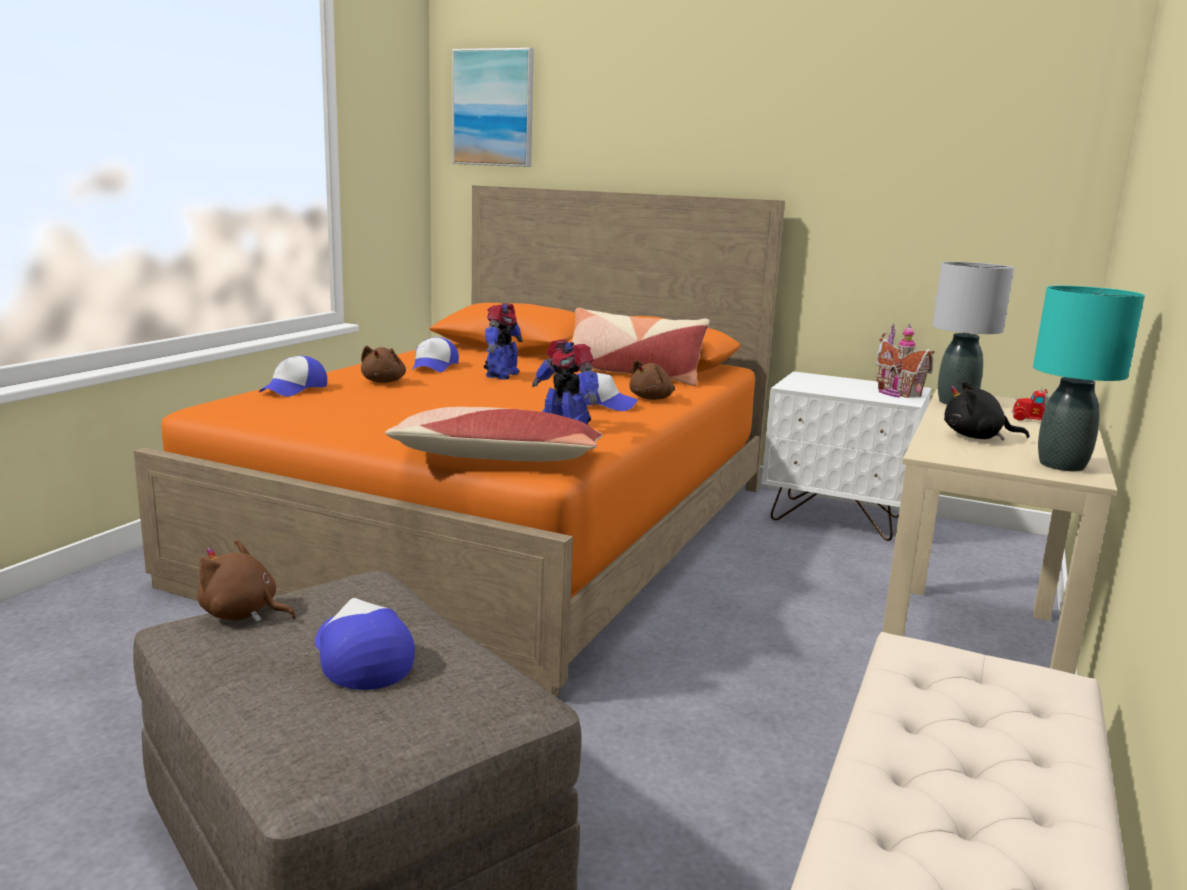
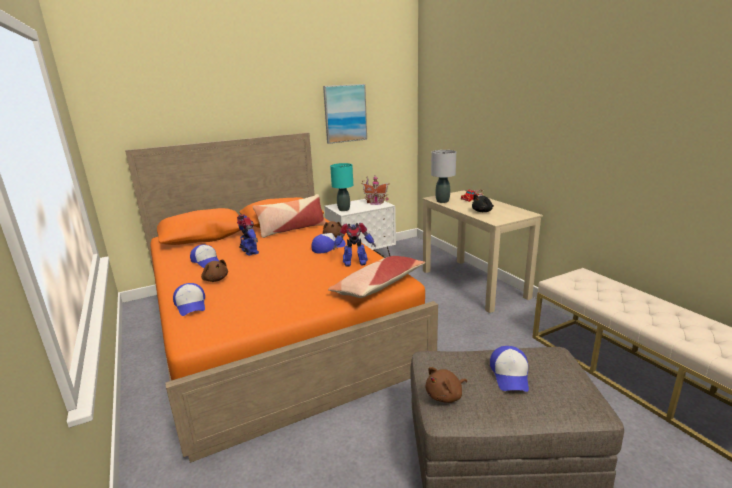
camera: 50 degrees left, 5 degrees up
(360, 657) = (510, 375): cap -> cap turned 90 degrees counterclockwise
(493, 108) = (123, 101): picture -> picture (345, 113)
(1062, 465) = (518, 212): turquoise table lamp -> turquoise table lamp (344, 209)

